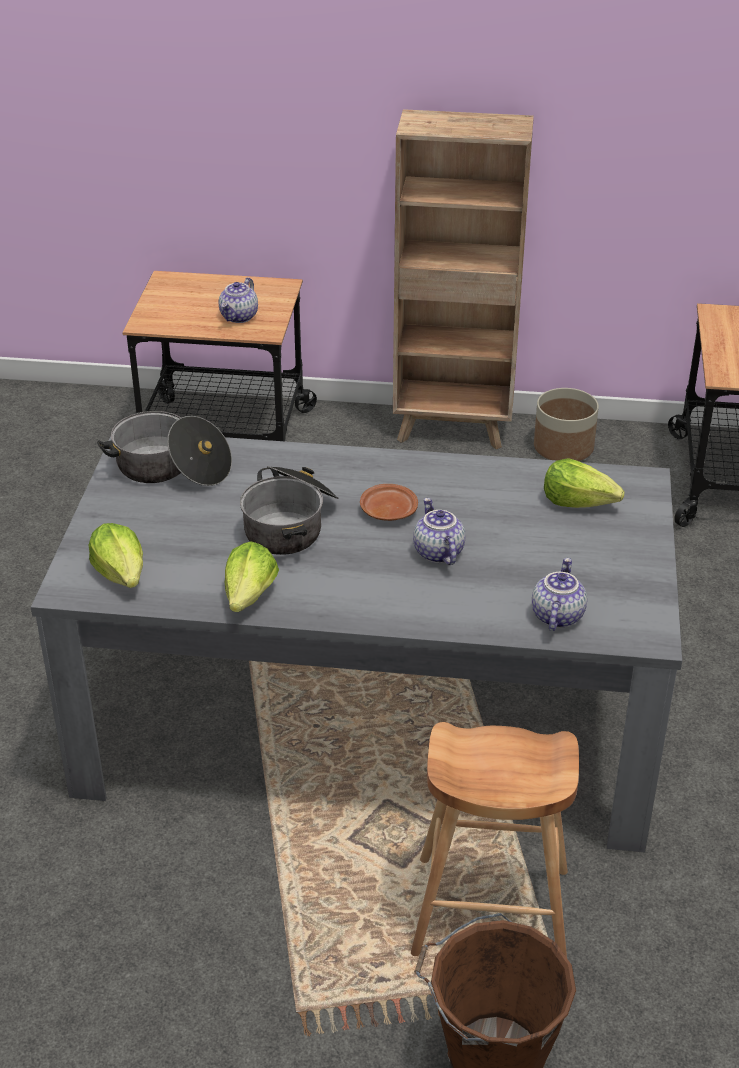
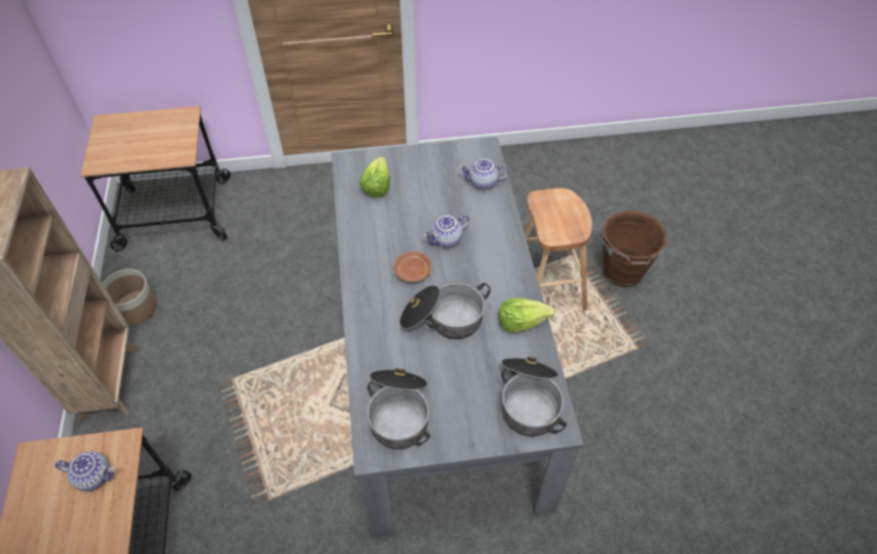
camera: 105 degrees left, 15 degrees up
(121, 574) = (529, 400): lettuce -> cooking pot

